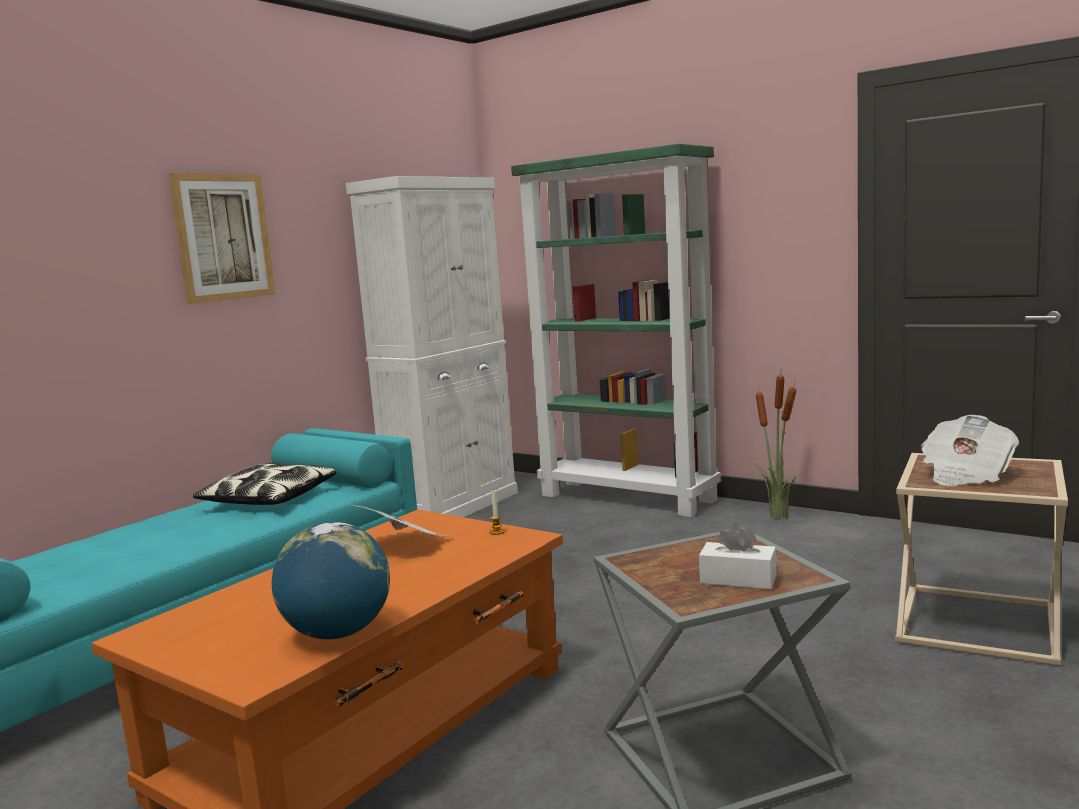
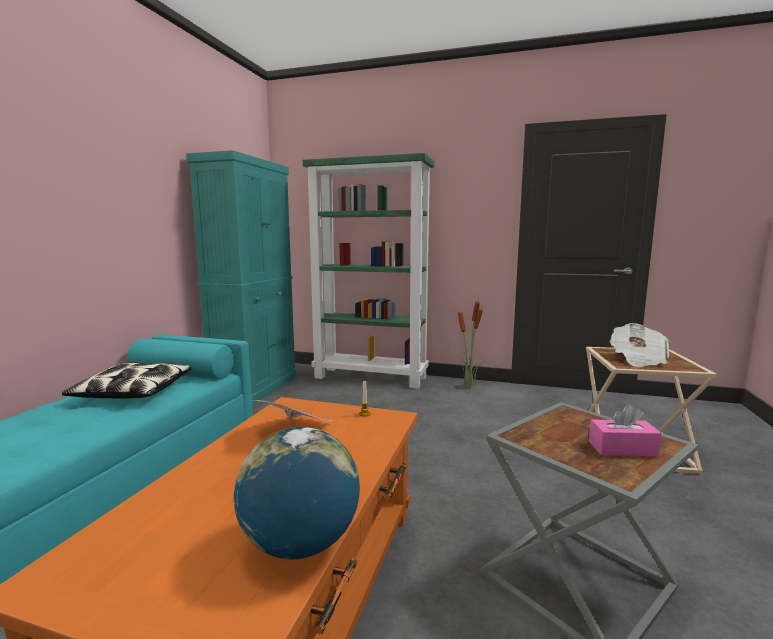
camera: 20 degrees left, 0 degrees up
(223, 237) = (88, 176): picture -> none
(453, 506) = (255, 388): white cabinet -> turquoise cabinet
(738, 579) = (622, 448): white tissue box -> pink tissue box

